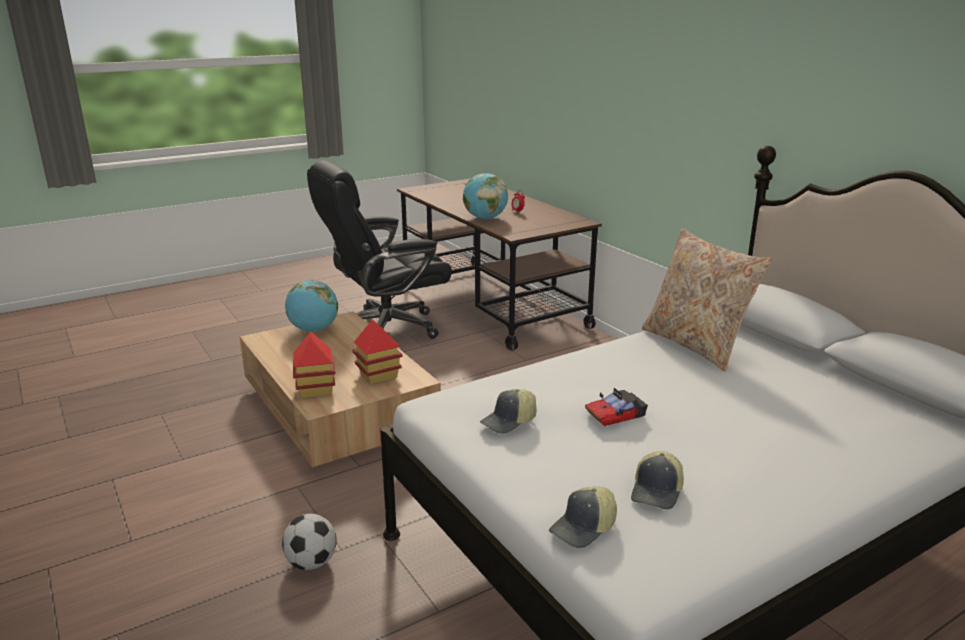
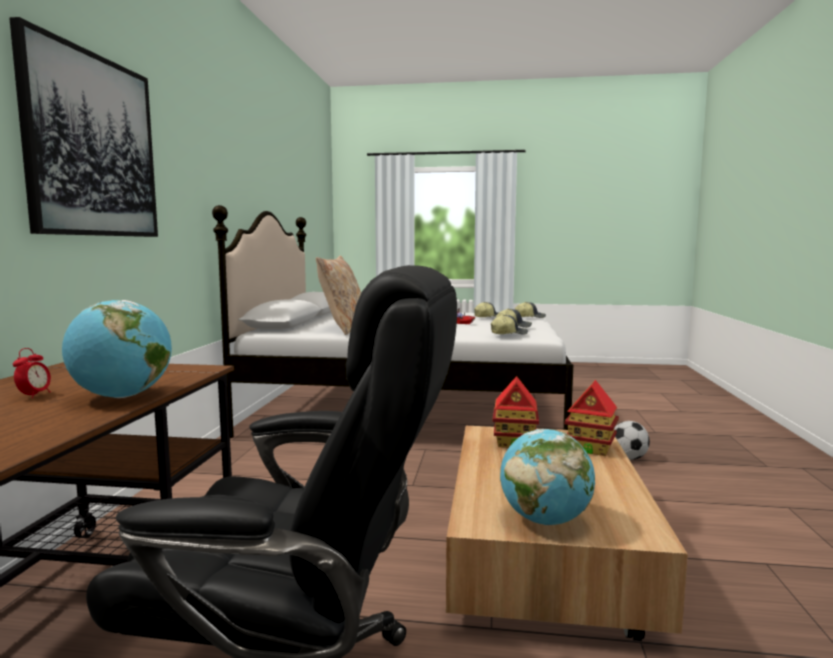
camera: 140 degrees left, 15 degrees down
(476, 387) = (508, 334): none -> cap
(643, 85) = (92, 146): none -> picture

